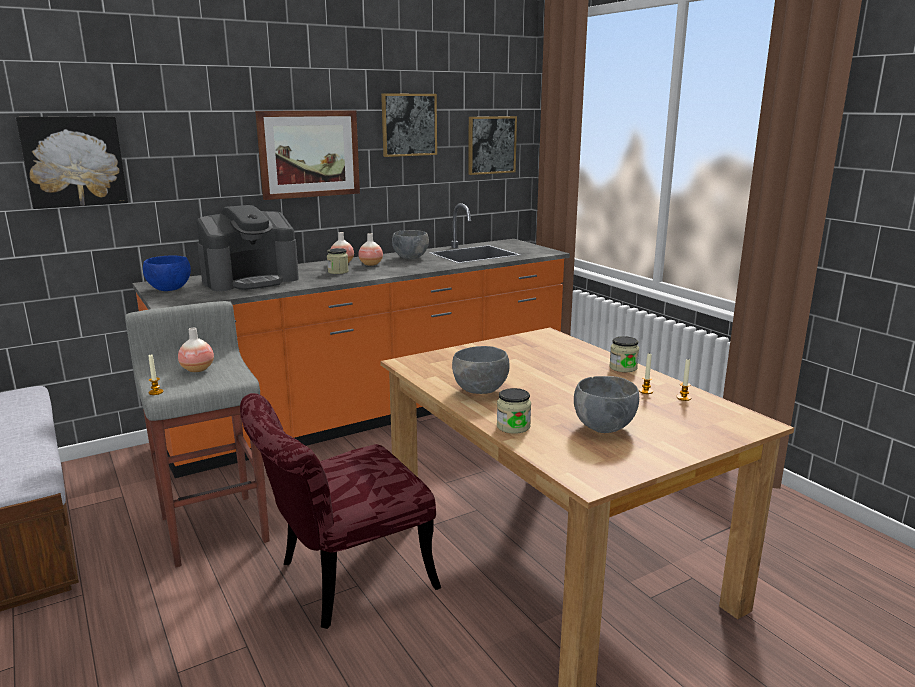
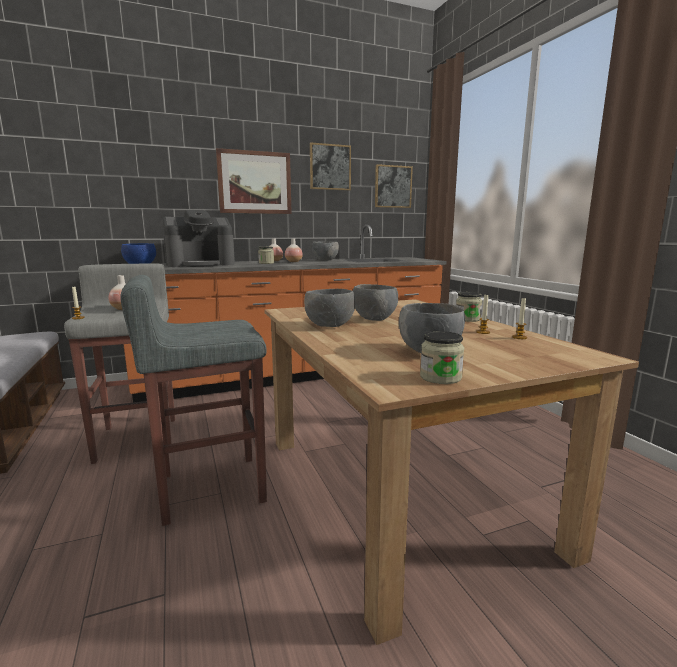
camera: 10 degrees right, 5 degrees down
(74, 161) = (84, 175): picture -> none
(342, 580) = (210, 487): red chair -> grey stool
(513, 426) = (341, 346): jar -> jar (440, 377)
(522, 374) = (374, 319): none -> grey bowl

